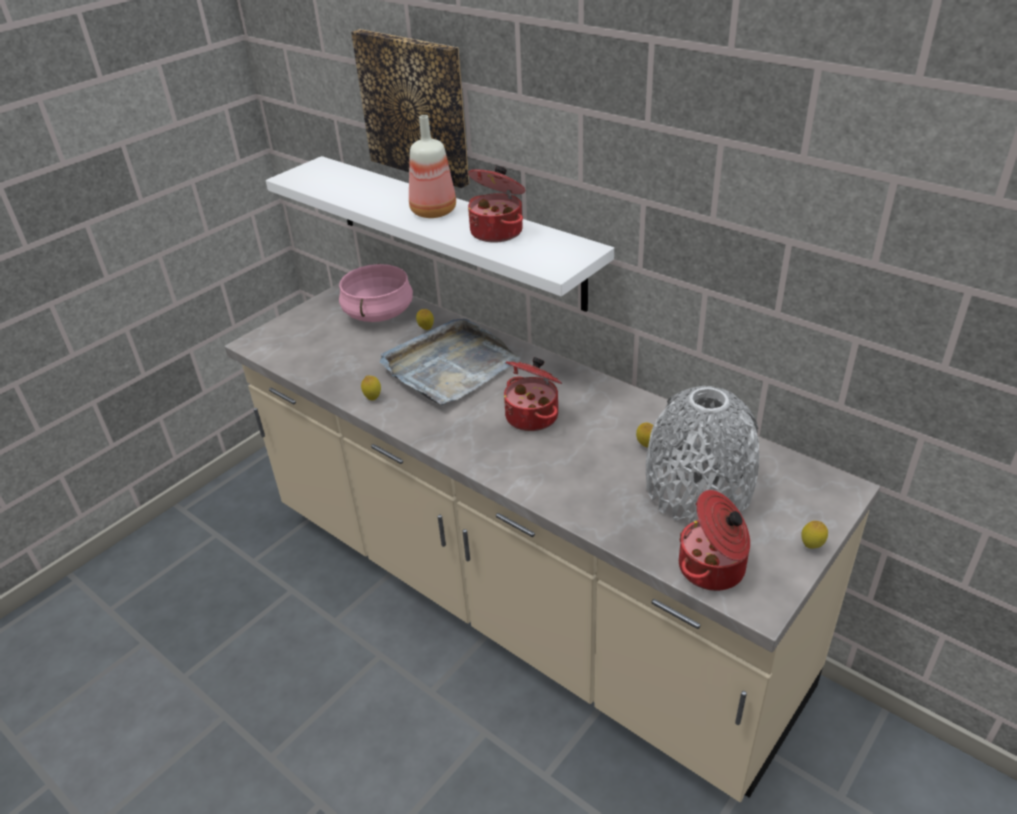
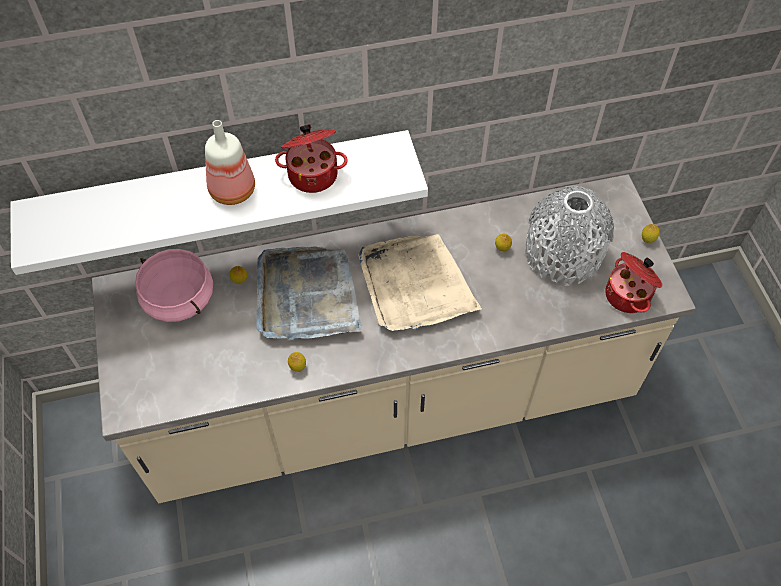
camera: 55 degrees left, 20 degrees up
(415, 107) = (158, 111): picture -> none
(533, 416) = (415, 285): cooking pot -> beige tray

